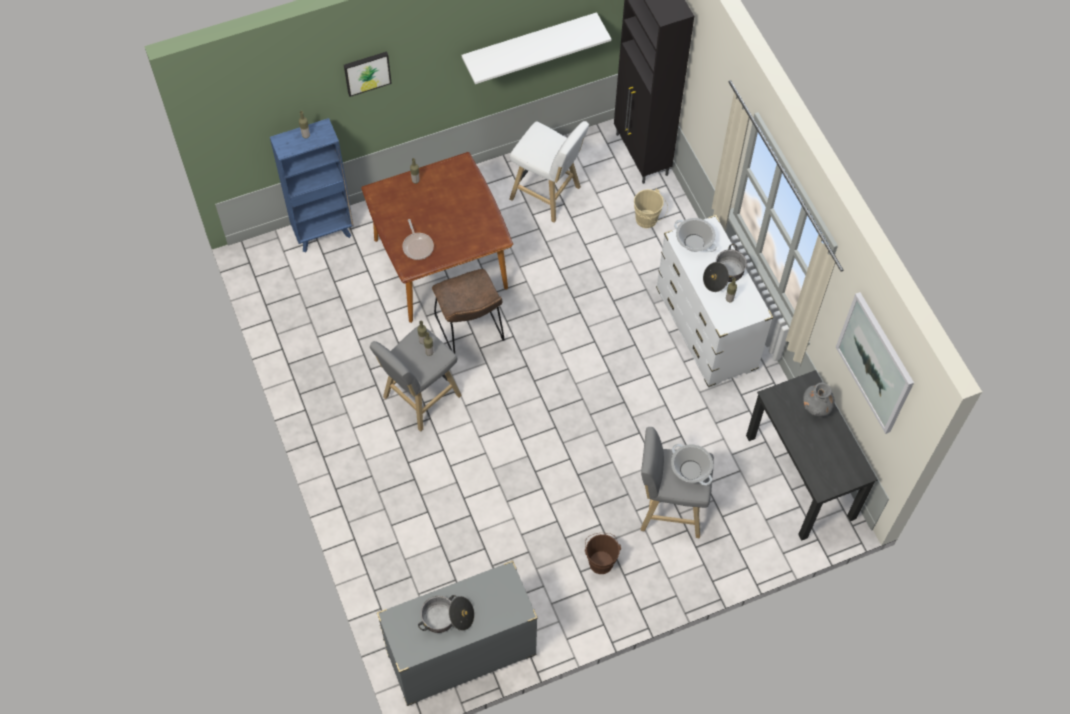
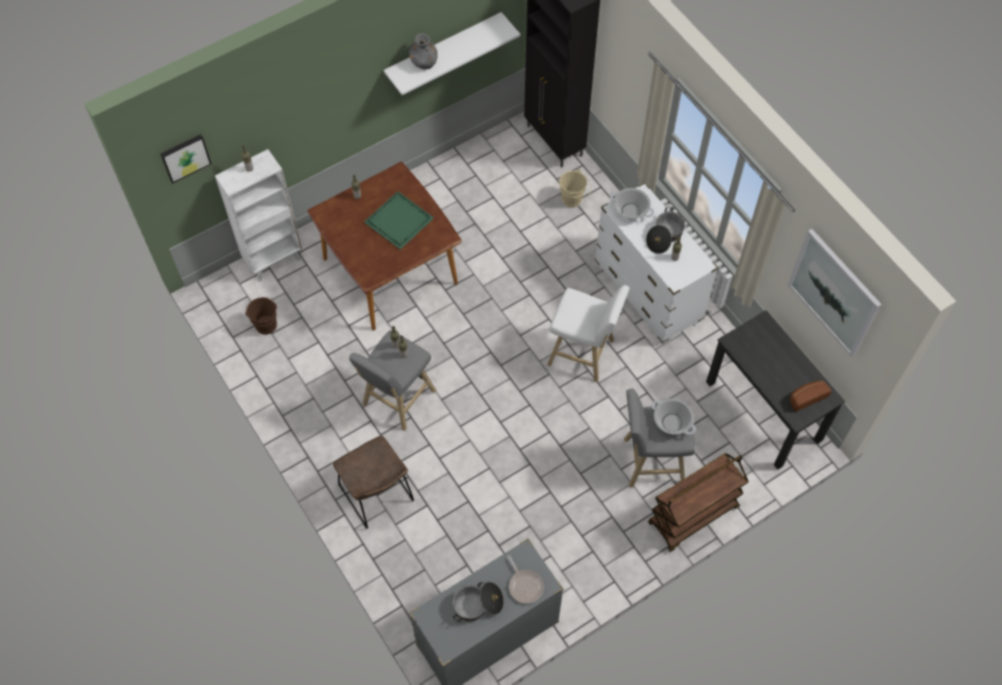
camera: 10 degrees left, 0 degrees up
(324, 232) = (274, 260): blue bookcase -> white bookcase
(367, 72) = (298, 99): picture -> picture (185, 157)
(417, 246) = (372, 257): frying pan -> frying pan (525, 585)
(453, 212) = (399, 220): none -> green tray
(470, 331) = (432, 329): brown chair -> brown chair (378, 496)
(548, 195) = (476, 191): white stool -> white stool (583, 354)
(600, 560) = (598, 521): brown bucket -> brown bucket (265, 323)
(700, 572) = (693, 516): none -> brown cart
(816, 407) = (774, 344): grey vase -> grey vase (424, 62)
(837, 468) = (806, 397): none -> bread

